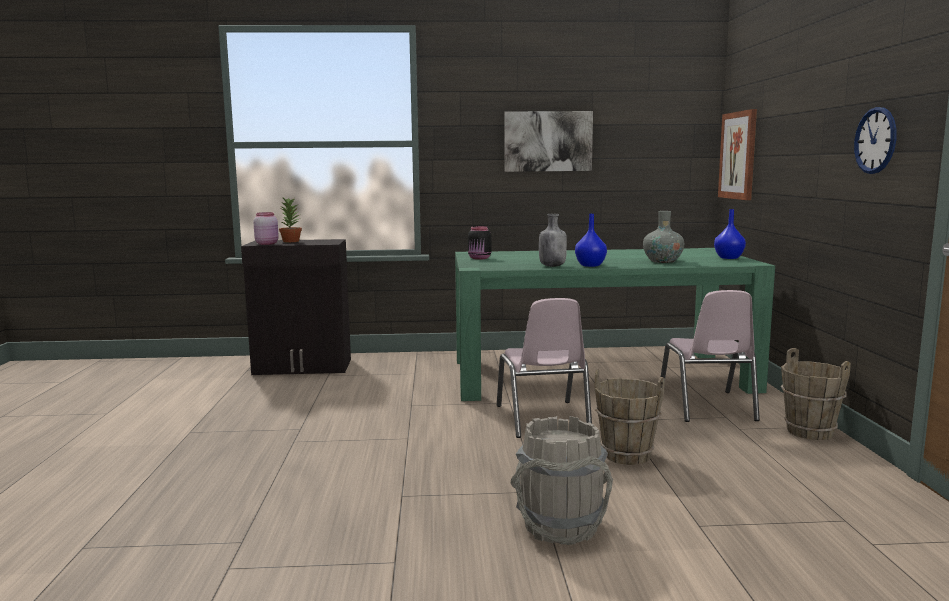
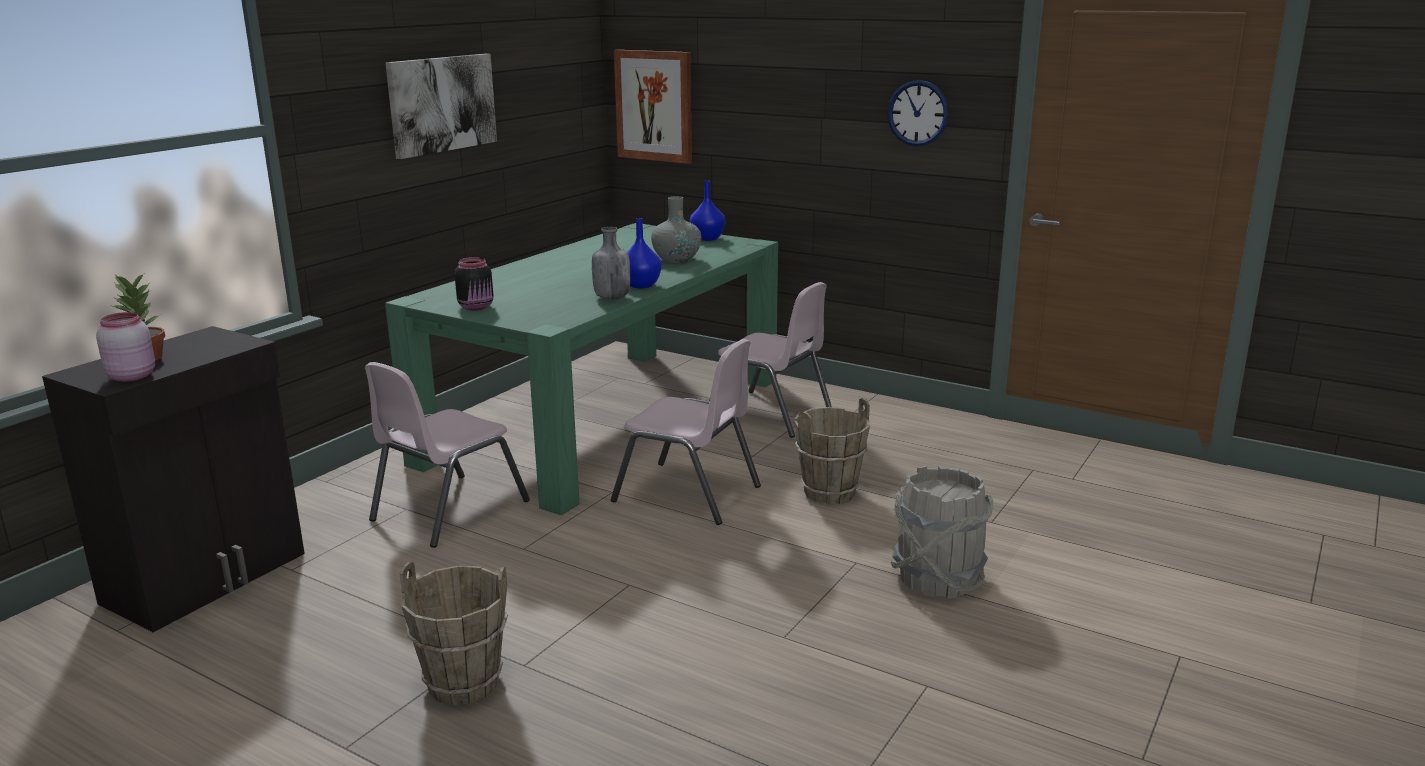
camera: 55 degrees left, 10 degrees up
(426, 380) = (448, 510): none -> pink chair
(809, 432) = (877, 406): brown bucket -> brown bucket (463, 684)

